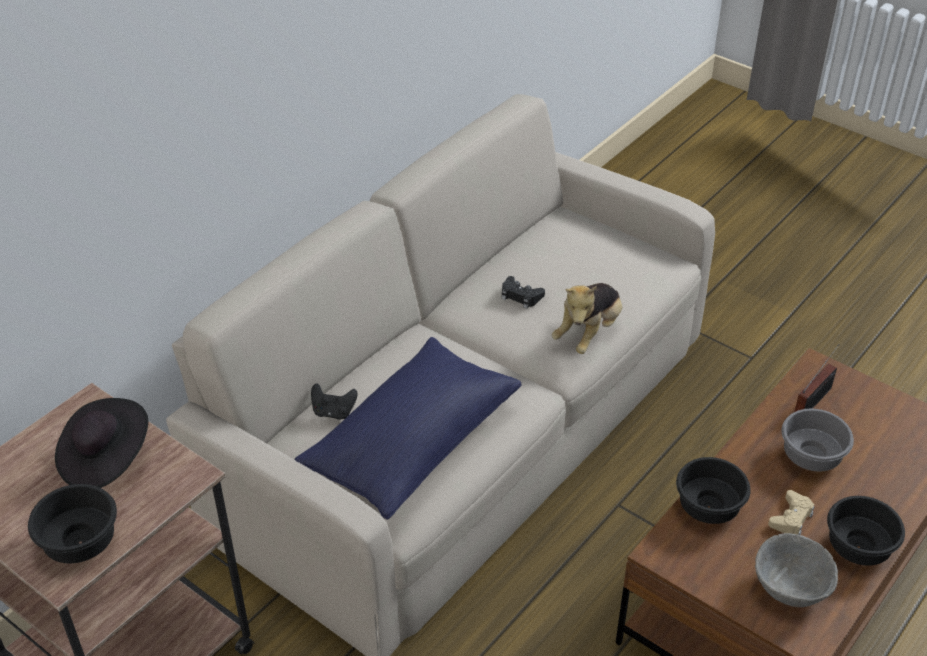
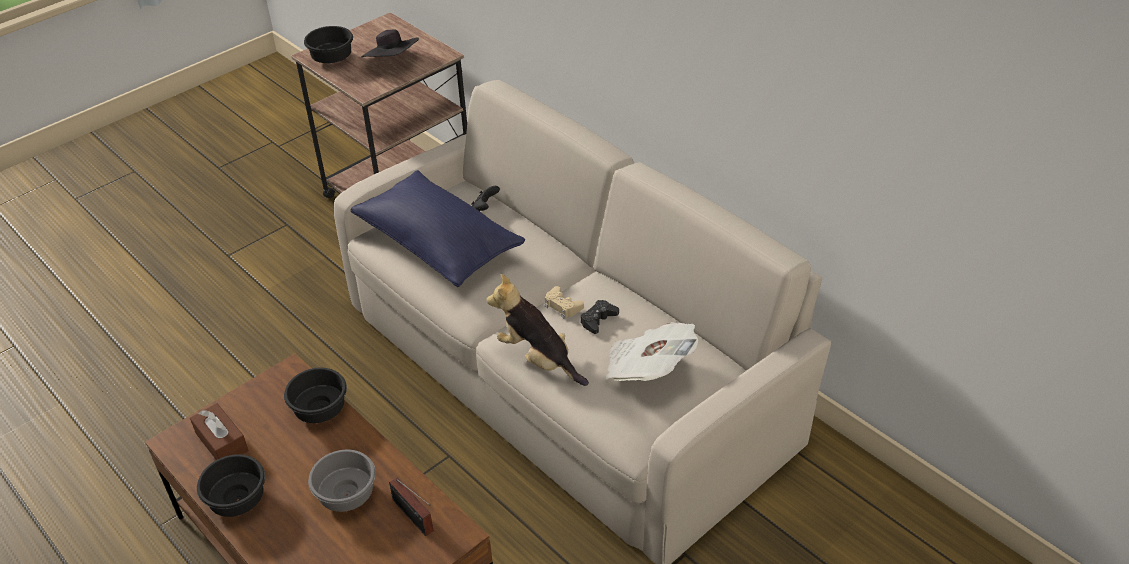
camera: 100 degrees right, 0 degrees up
(581, 258) = (648, 368): none -> newspaper
(790, 587) = (222, 442): grey bowl -> brown tissue box
(791, 518) = (286, 461): beige game controller -> beige game controller (562, 306)

